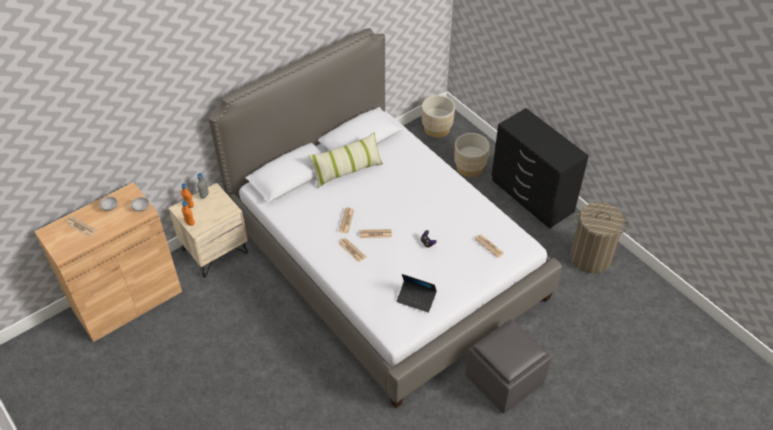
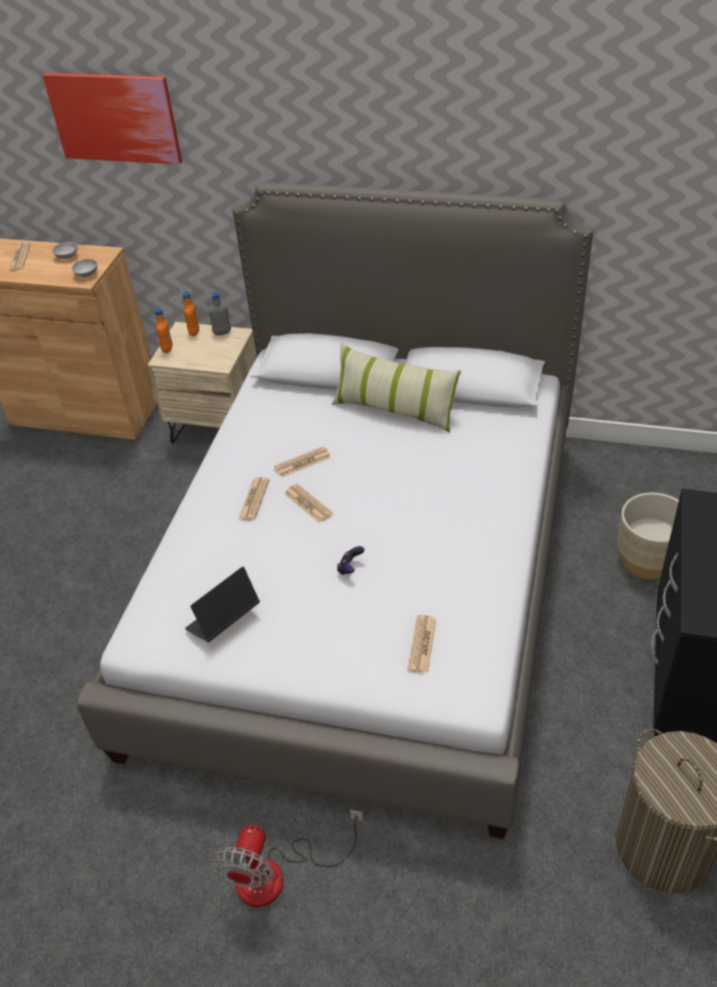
camera: 55 degrees right, 5 degrees down
(124, 106) = (115, 117): none -> picture
(416, 299) = (223, 620): laptop -> laptop turned 60 degrees clockwise
(437, 129) = (670, 479): beige planter -> none
(504, 378) = (277, 875): grey ottoman -> fan

